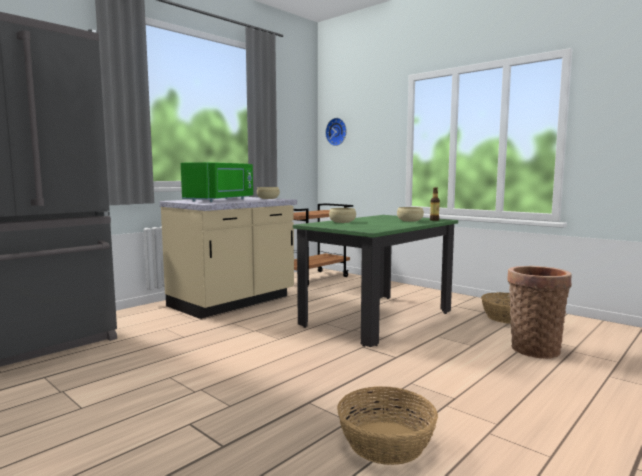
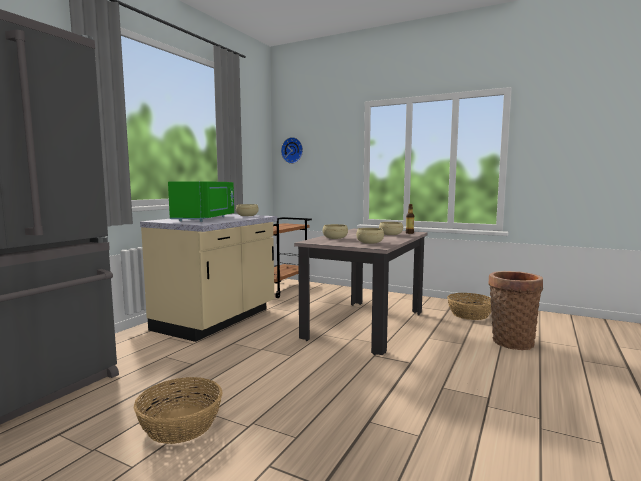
camera: 15 degrees left, 0 degrees up
(369, 226) = (369, 242): none -> beige bowl
(377, 318) = (366, 325): green dining table -> beige dining table
(386, 442) = (468, 453): basket -> basket (181, 424)

